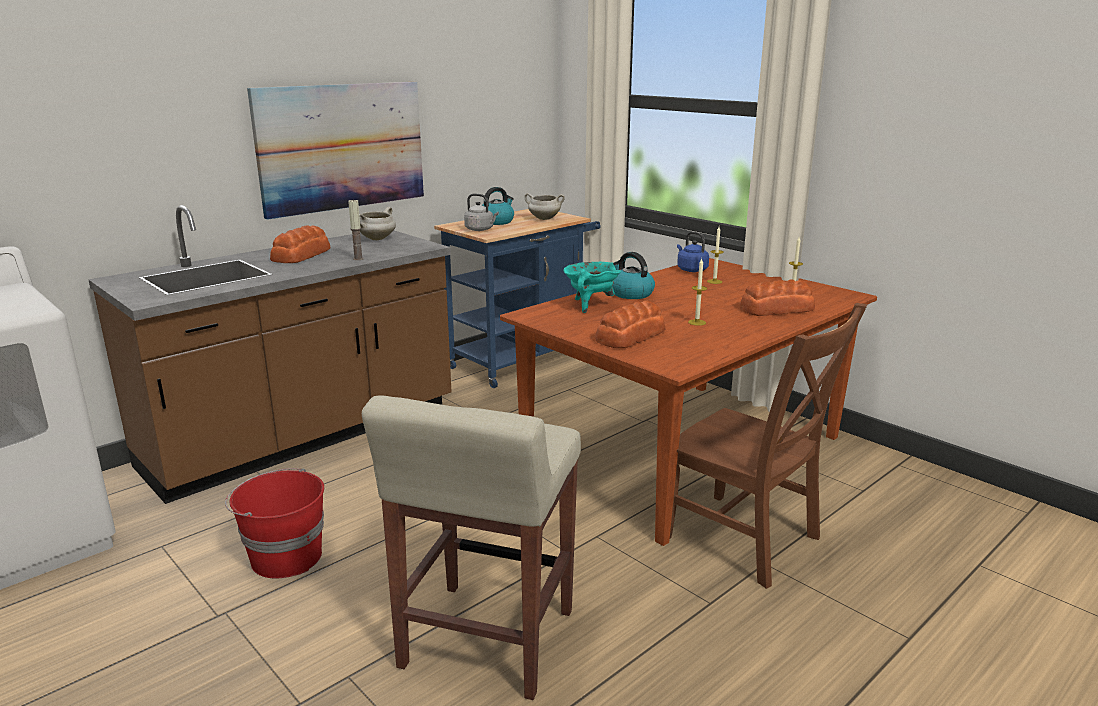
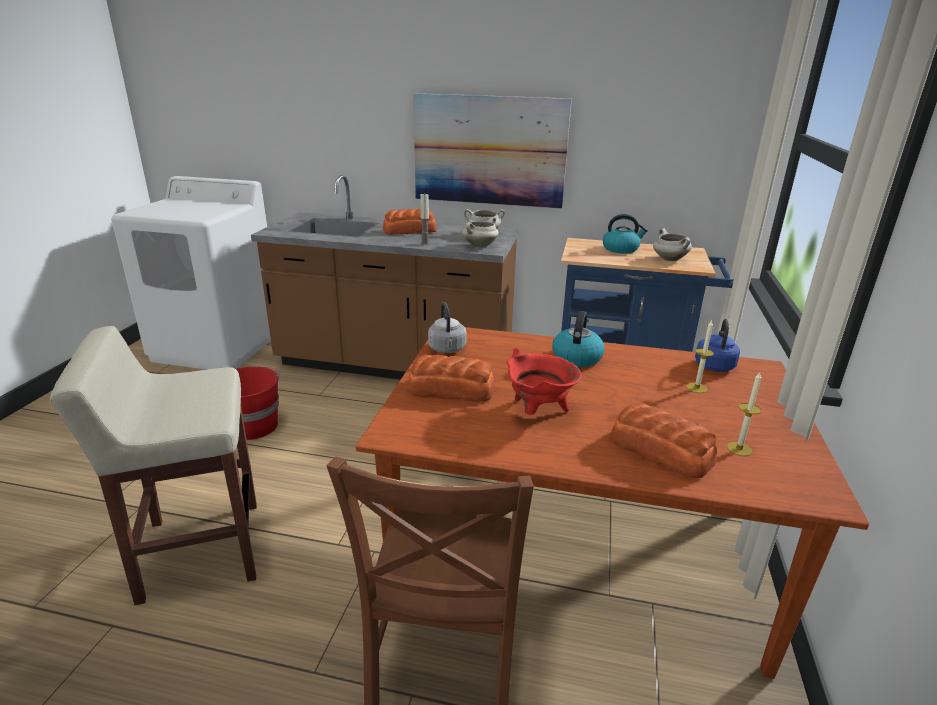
camera: 55 degrees right, 5 degrees up
(408, 246) = (480, 246): none -> white cooking pot
(480, 229) = (585, 251): grey kettle -> grey kettle (447, 349)
(590, 305) = (512, 349): turquoise cooking pot -> none
(697, 322) = (538, 412): candle -> red cooking pot

